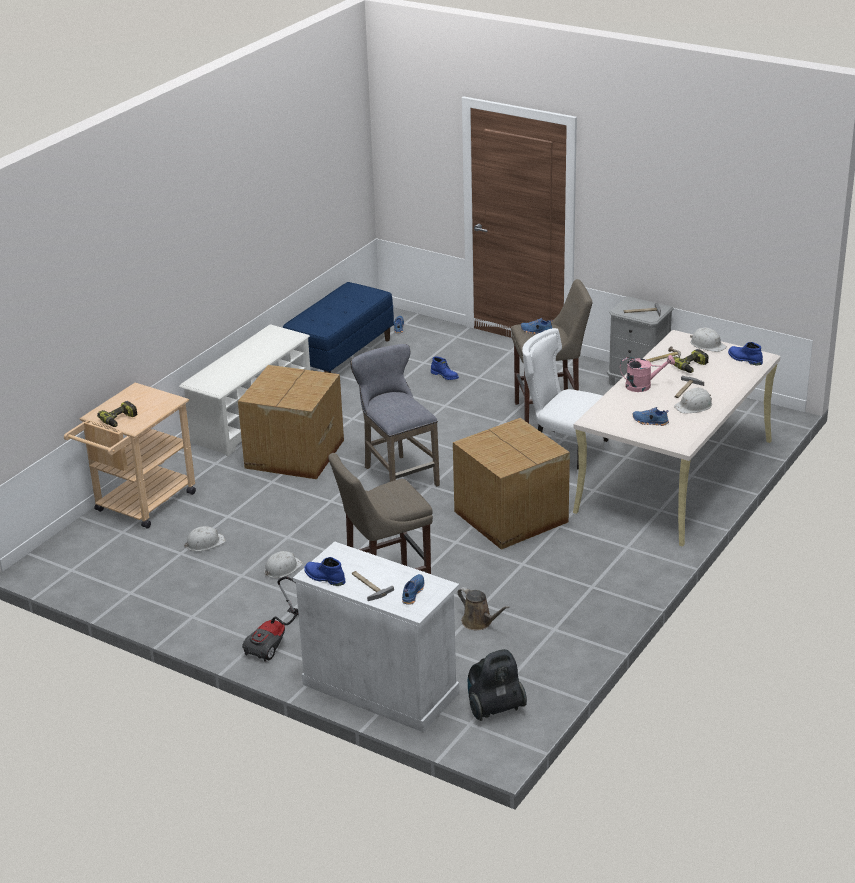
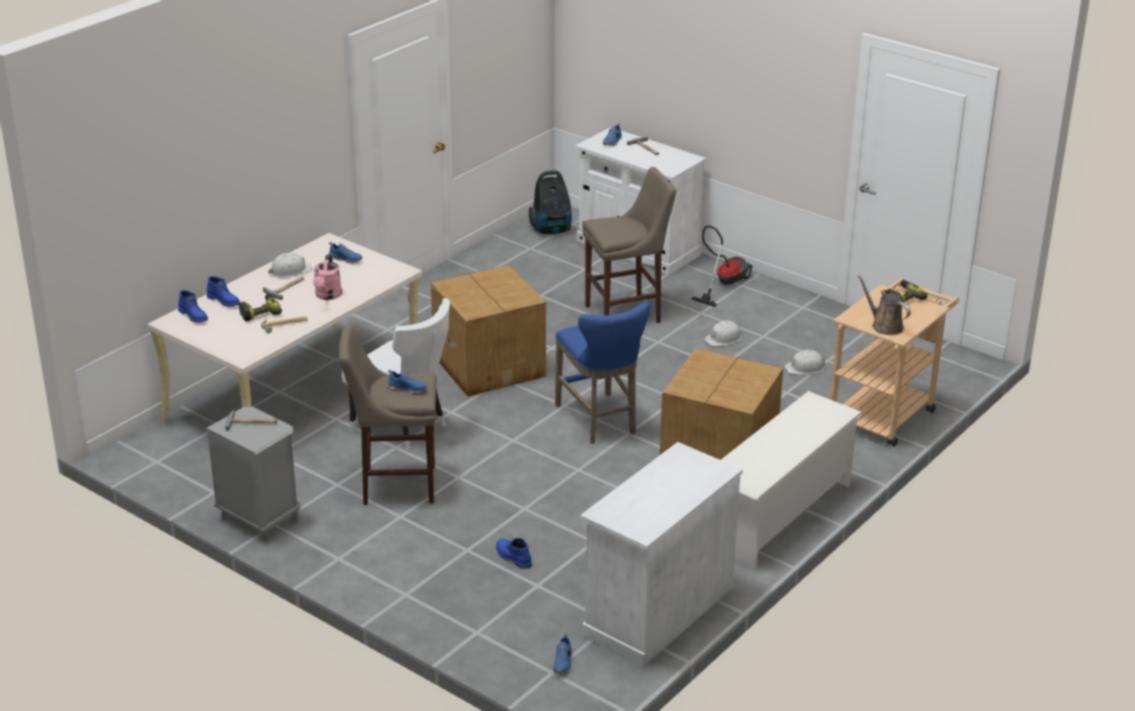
camera: 175 degrees left, 0 degrees up
(324, 578) = (681, 155): blue boot -> blue boot (224, 301)
(340, 356) = (658, 610): blue bench -> white cabinet
(397, 474) = (599, 421): grey stool -> blue stool
(479, 622) = (547, 283): brown watering can -> brown watering can (884, 326)
(643, 386) = (327, 296): pink watering can -> pink watering can turned 90 degrees counterclockwise
(707, 345) = (220, 337): white hard hat -> none

